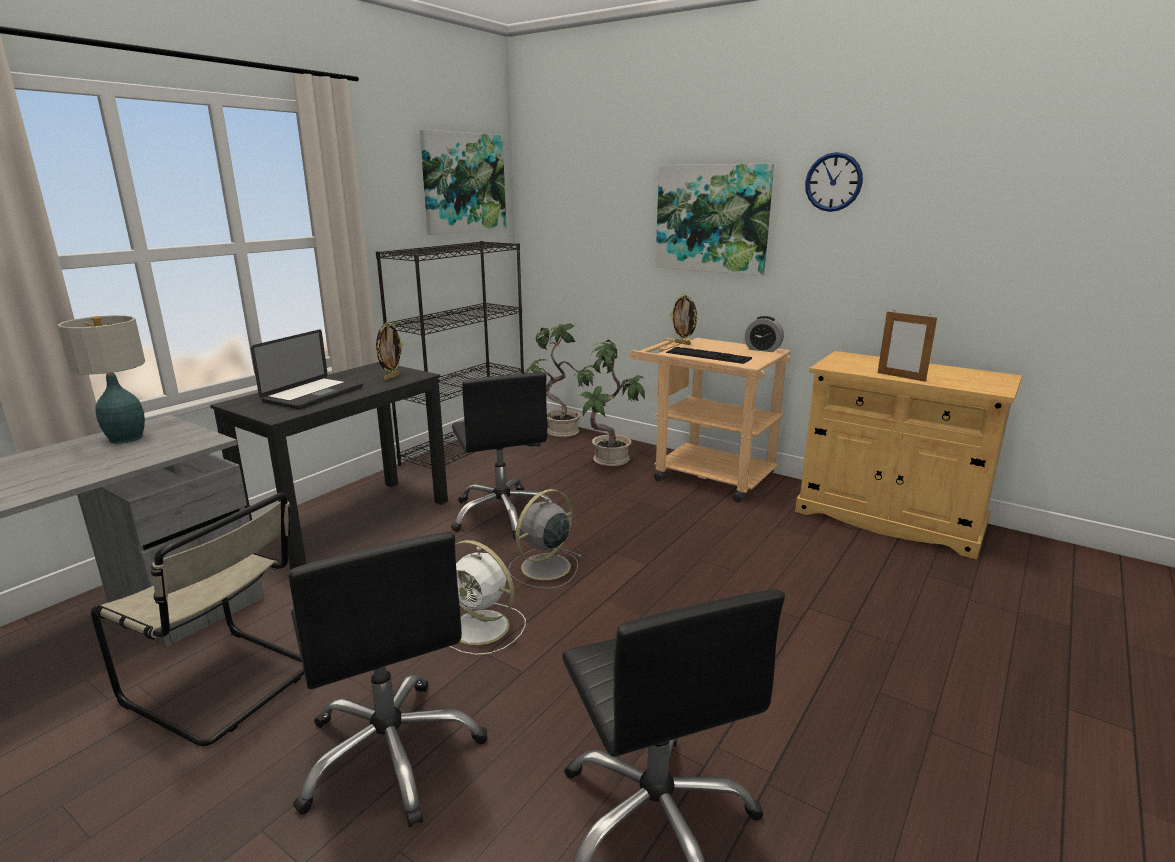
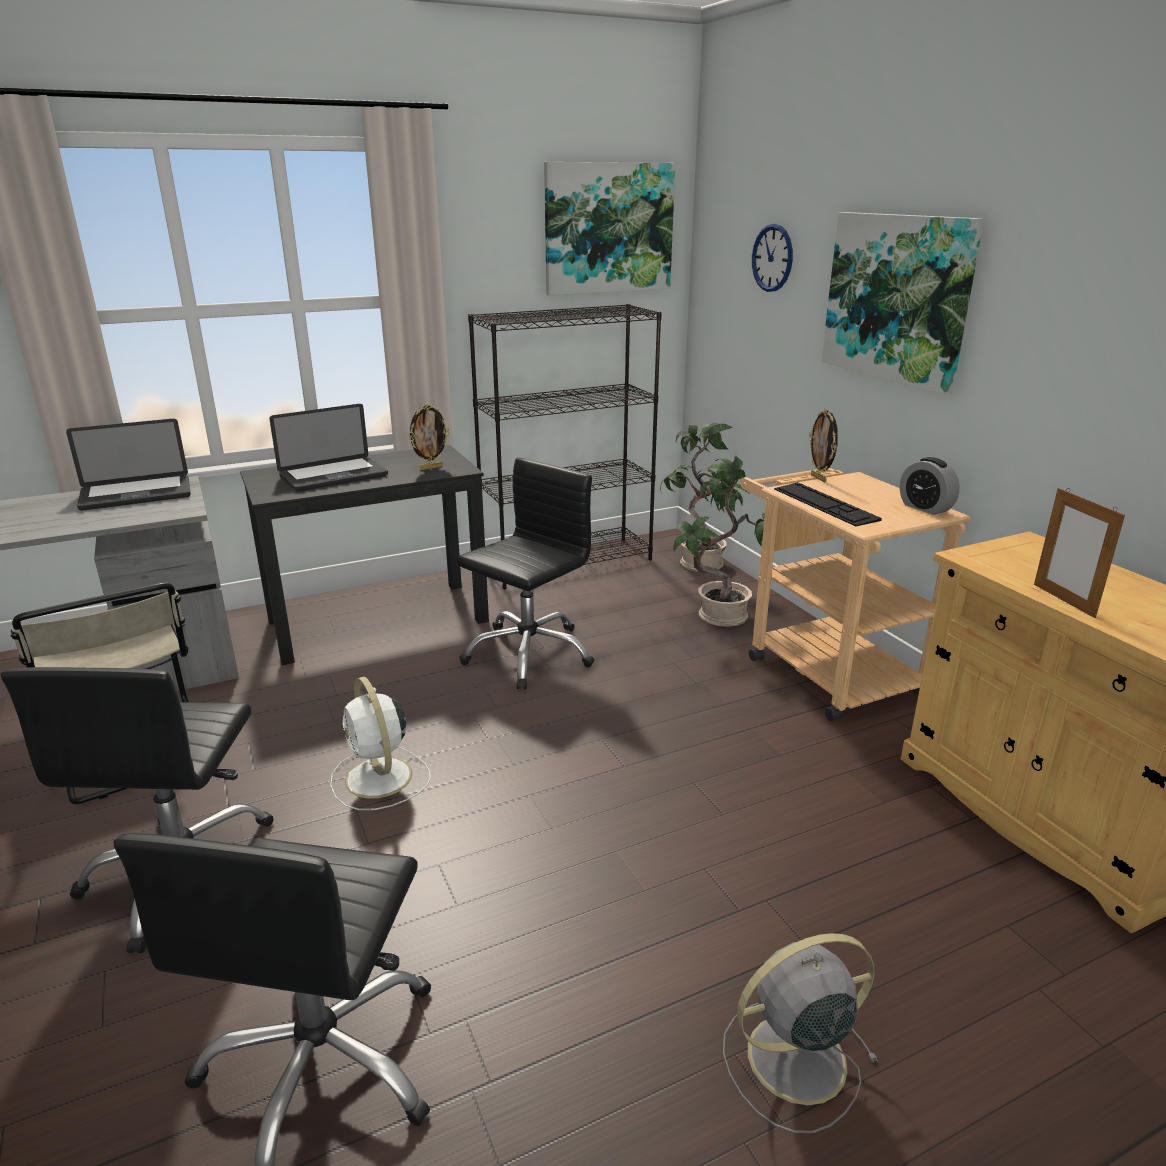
camera: 30 degrees right, 5 degrees up
(126, 438) = (136, 494): table lamp -> laptop
(503, 514) = (528, 653): black office chair -> black office chair turned 150 degrees counterclockwise
(544, 568) = (506, 732): grey fan -> grey fan (792, 1059)
(833, 182) = (1064, 255): wall clock -> wall clock (772, 258)

